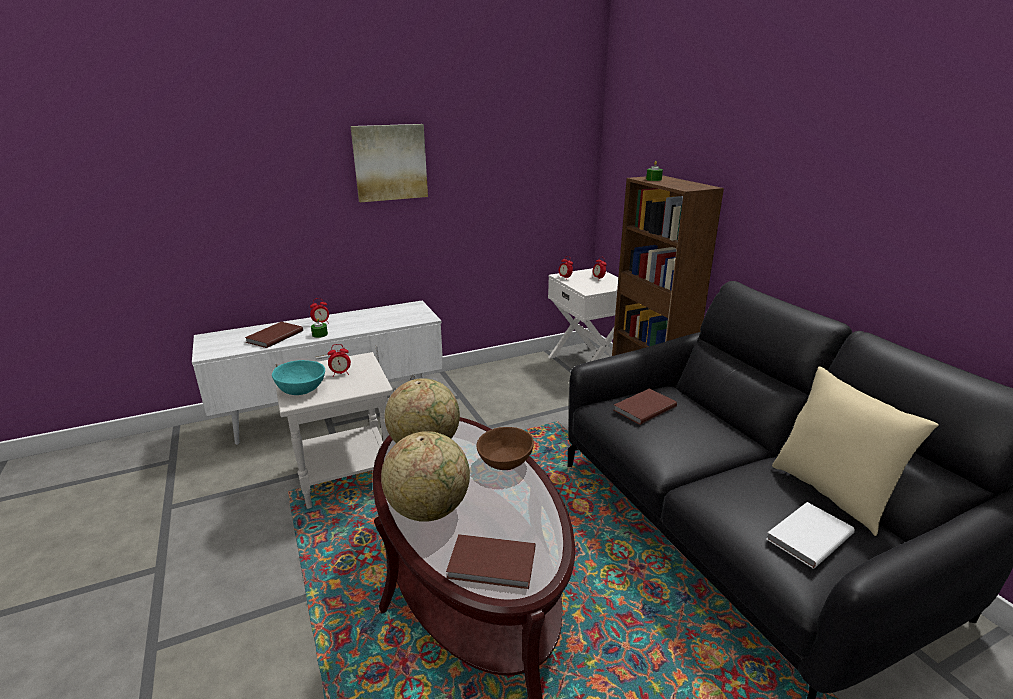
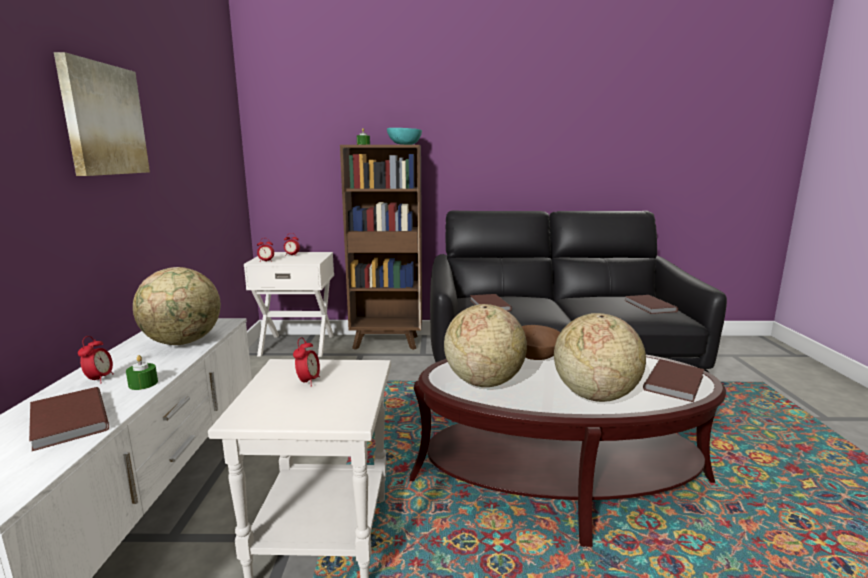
camera: 65 degrees left, 10 degrees down
(300, 389) = (319, 411): turquoise bowl -> turquoise bowl (404, 144)
(383, 321) = (183, 342): none -> globe
(807, 536) = (649, 306): white book -> brown book
(831, 493) = (608, 295): beige pillow -> none

